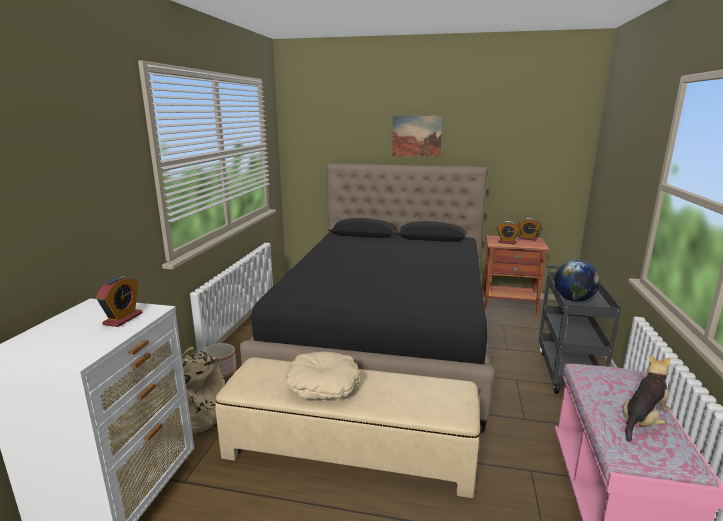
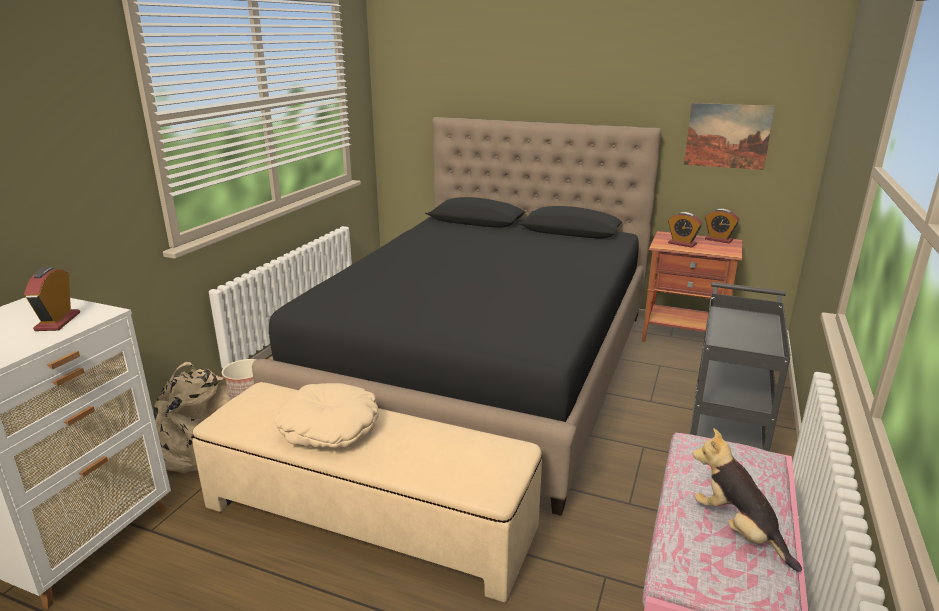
camera: 10 degrees right, 5 degrees up
(123, 319) = (58, 322): alarm clock -> alarm clock turned 150 degrees clockwise
(416, 136) = (560, 79): picture -> picture (727, 136)
(573, 299) = (732, 338): globe -> none
(642, 421) = (738, 530): plush toy -> plush toy turned 90 degrees counterclockwise

